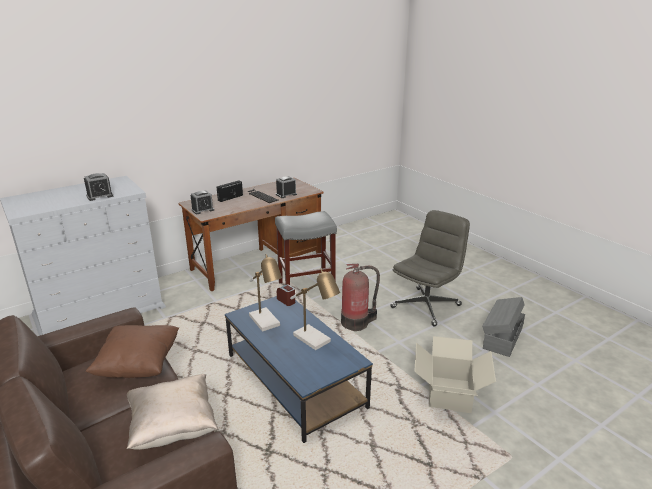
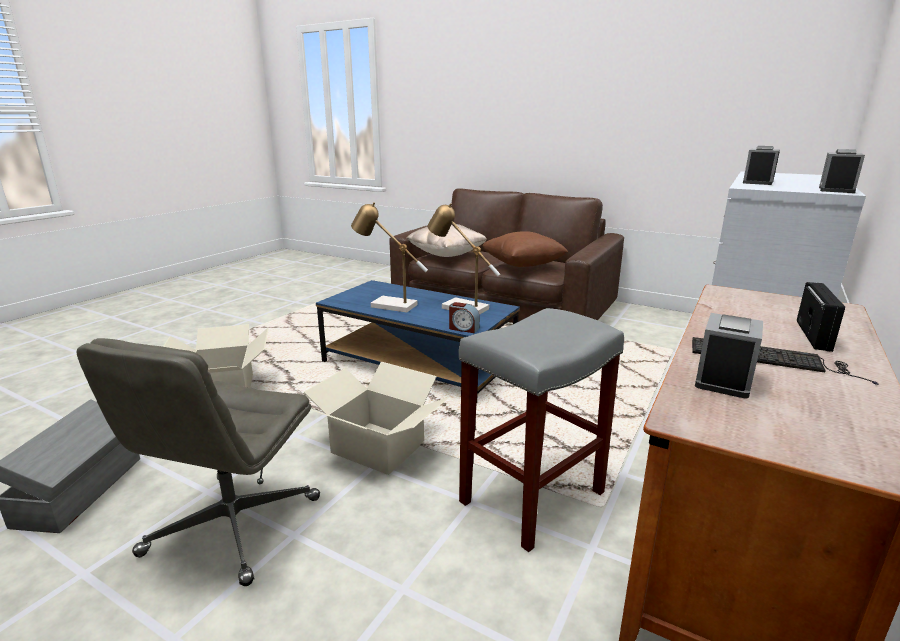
camera: 155 degrees right, 5 degrees down
(202, 210) = (766, 299): alarm clock -> alarm clock (836, 190)
(356, 322) = (377, 448): fire extinguisher -> cardboard box

